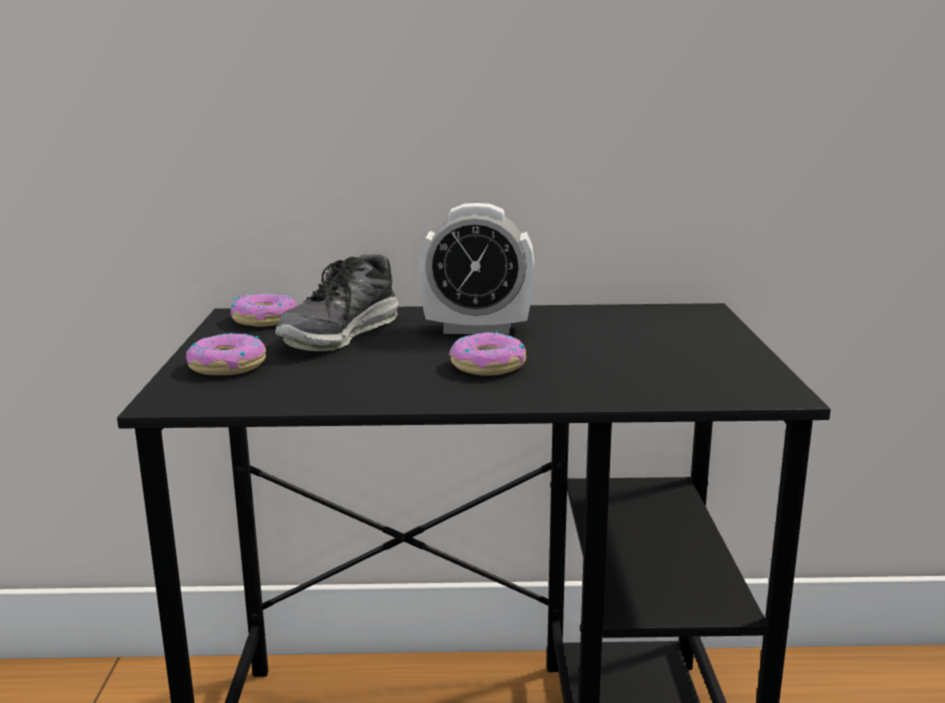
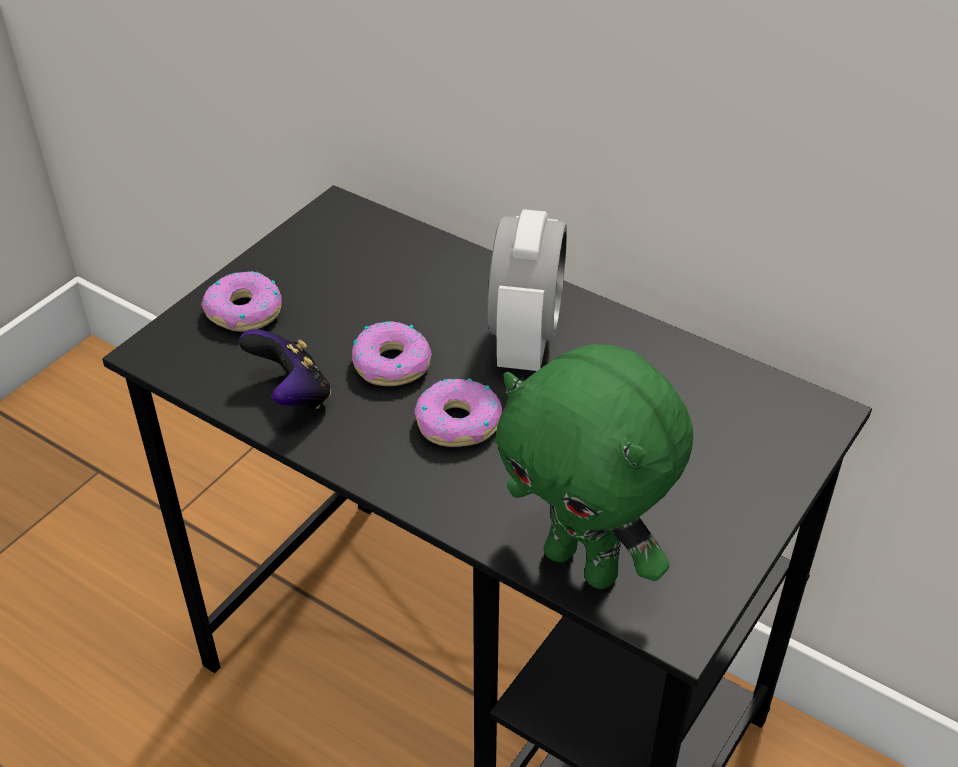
camera: 35 degrees right, 25 degrees up
(264, 319) = (352, 231): donut -> donut (392, 363)
(334, 387) = (292, 394): none -> game controller
(341, 333) = (392, 291): shoe -> none
(477, 329) = (525, 342): alarm clock -> alarm clock turned 120 degrees counterclockwise
(679, 390) = (584, 563): none -> green plush toy

